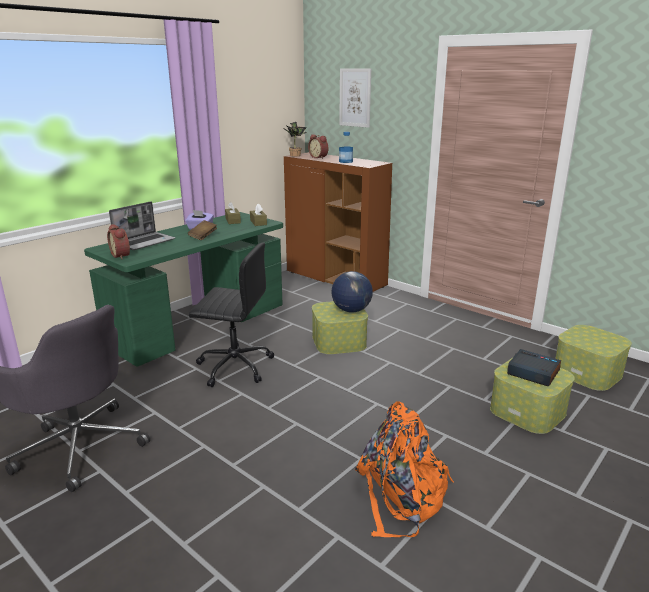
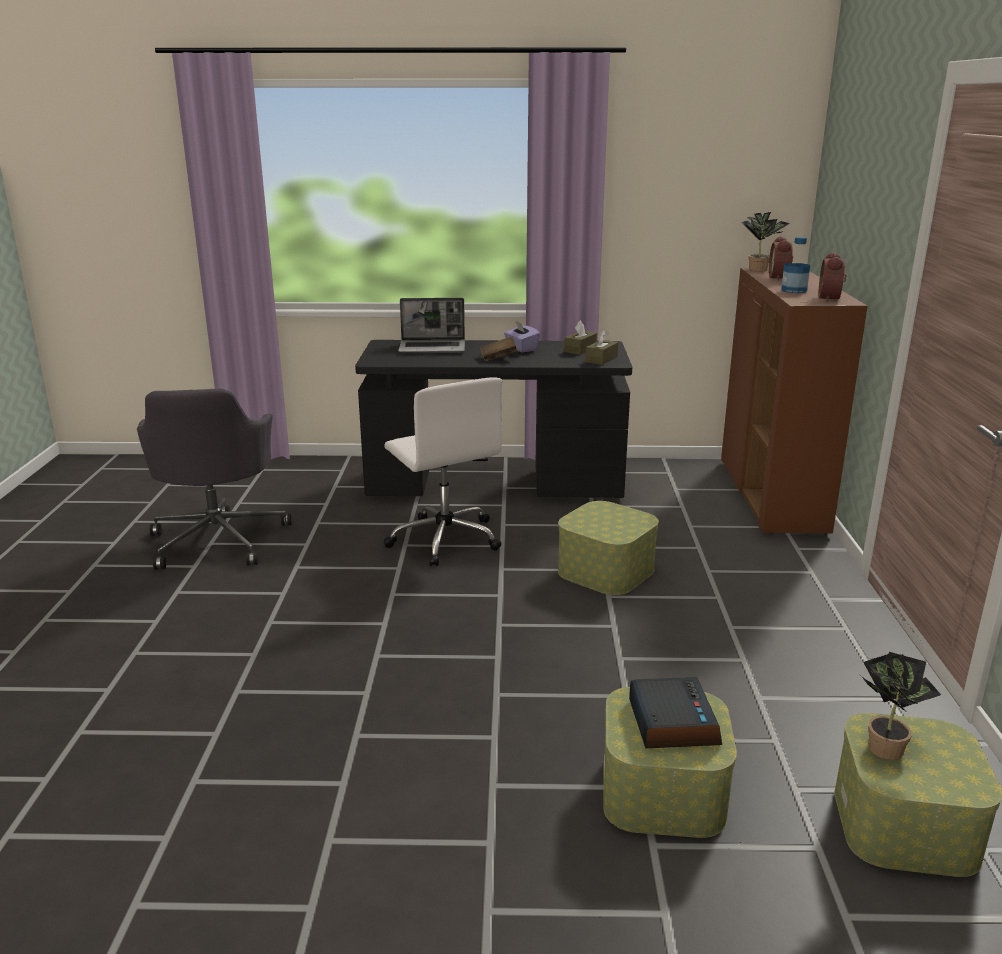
camera: 50 degrees right, 0 degrees up
(122, 256) = (379, 355): alarm clock -> alarm clock (831, 298)
(200, 326) = (495, 484): green desk -> black desk
(234, 366) = (445, 539): black office chair -> white office chair
(351, 310) = (623, 527): globe -> none
(355, 97) = (856, 177): picture -> none
(401, 496) = (324, 749): orange backpack -> none
(583, 341) = (884, 745): none -> potted plant

